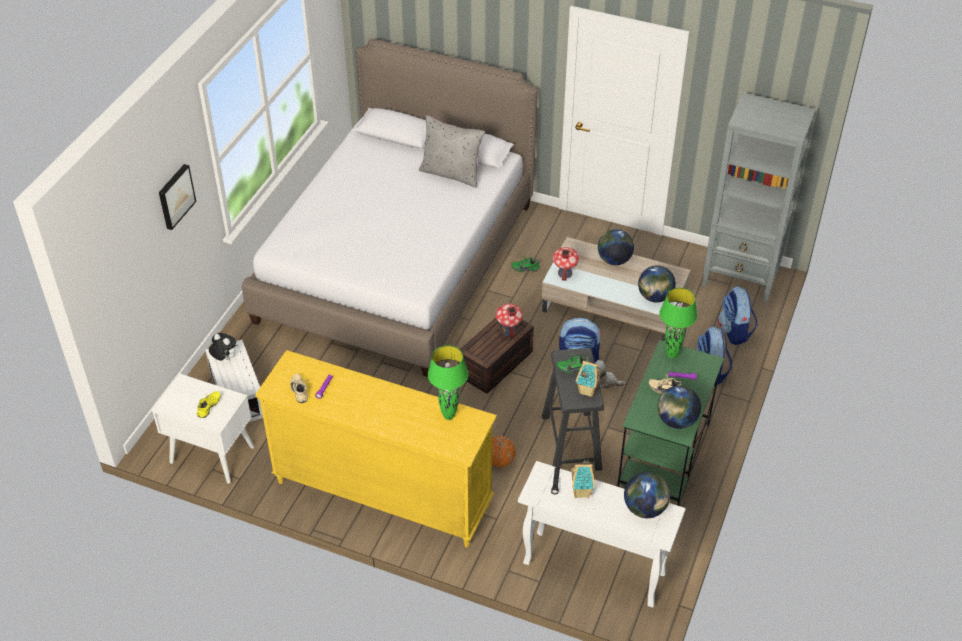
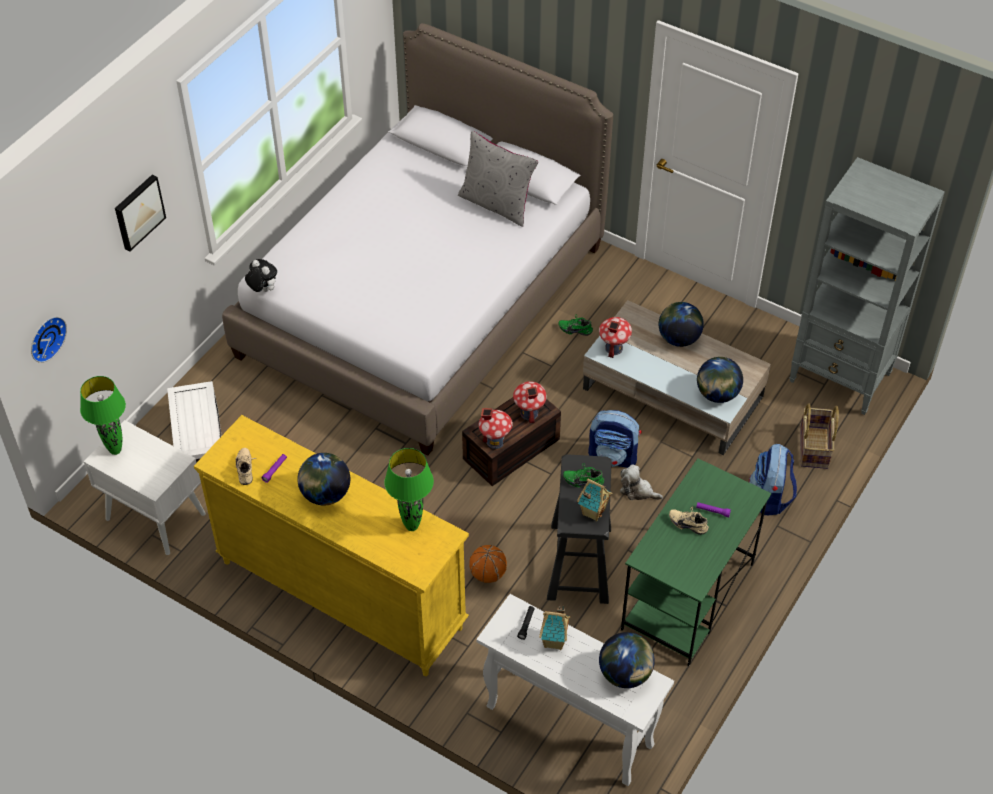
camera: 10 degrees right, 5 degrees up
(112, 305) = (45, 337): none -> wall clock
(210, 407) = (150, 468): yellow shoe -> none
(224, 358) = (187, 402): plush toy -> plush toy (263, 289)
(486, 355) = (495, 441): none -> toy house
(672, 355) = (708, 480): green table lamp -> green table lamp (115, 450)
(676, 421) = (692, 567): globe -> globe (325, 494)
(734, 332) = (815, 448): backpack -> basket

